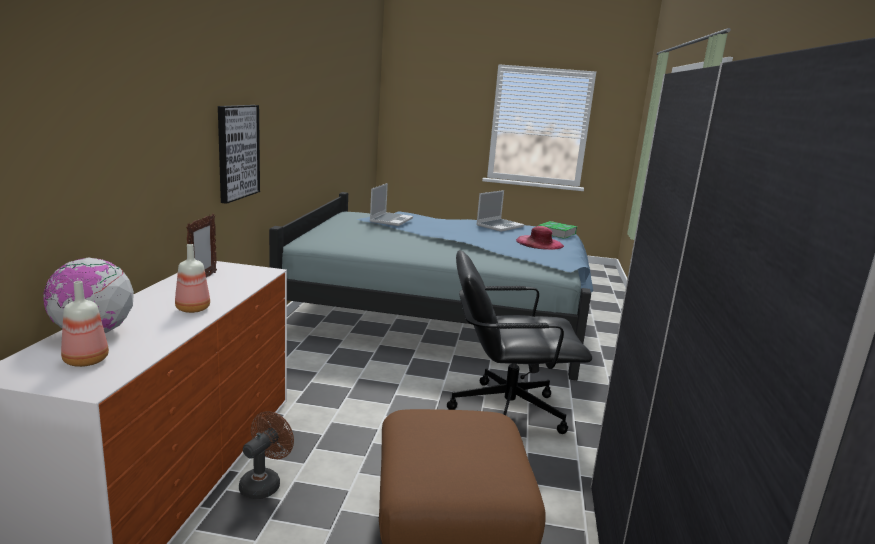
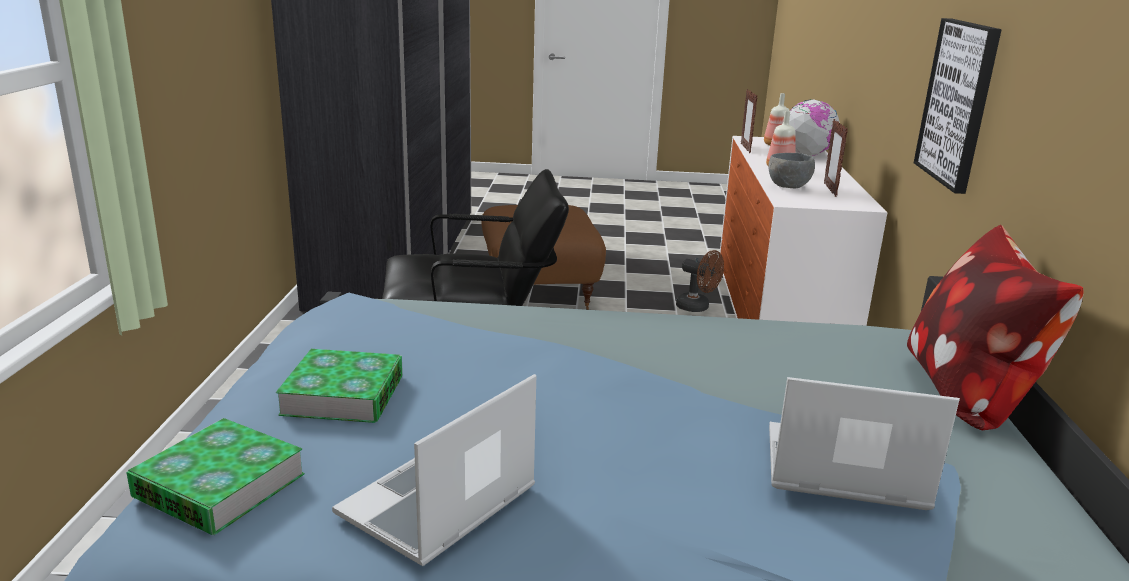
camera: 175 degrees right, 5 degrees up
(157, 353) = (745, 148): none -> picture frame
(236, 284) = (789, 187): none -> grey bowl
(264, 483) = (697, 308): brown fan -> brown fan turned 75 degrees counterclockwise
(316, 230) = (969, 393): none -> pillow
(391, 220) = (842, 470): laptop -> laptop turned 90 degrees clockwise
(539, 243) = (343, 395): pink hat -> book

